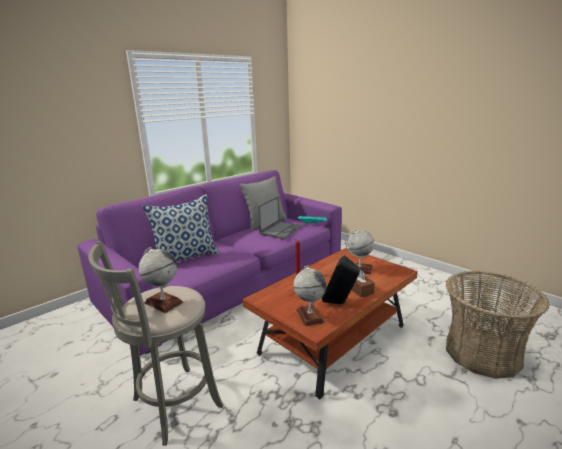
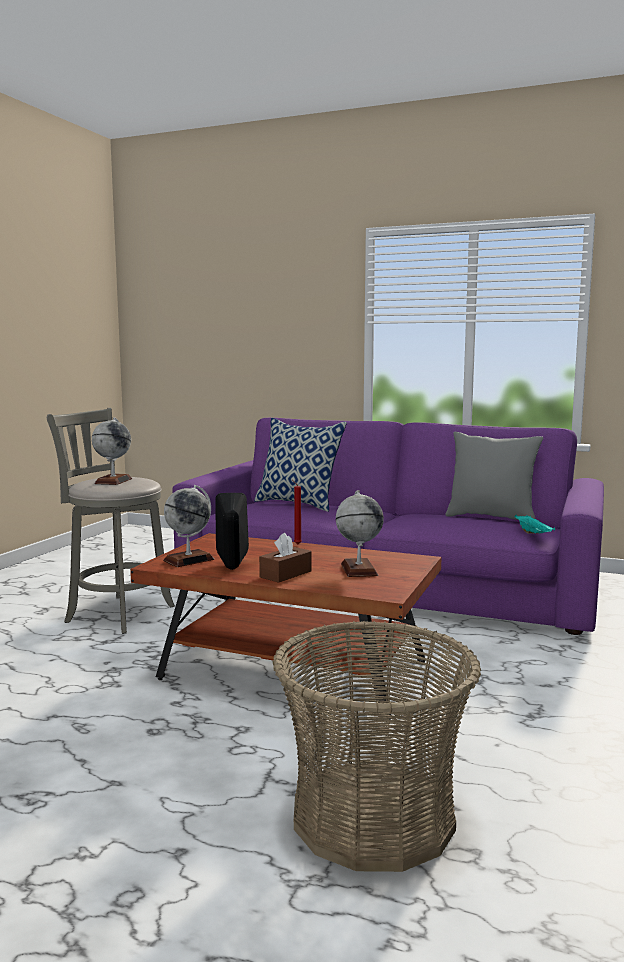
camera: 65 degrees right, 10 degrees down
(281, 230) = (460, 522): laptop -> none

